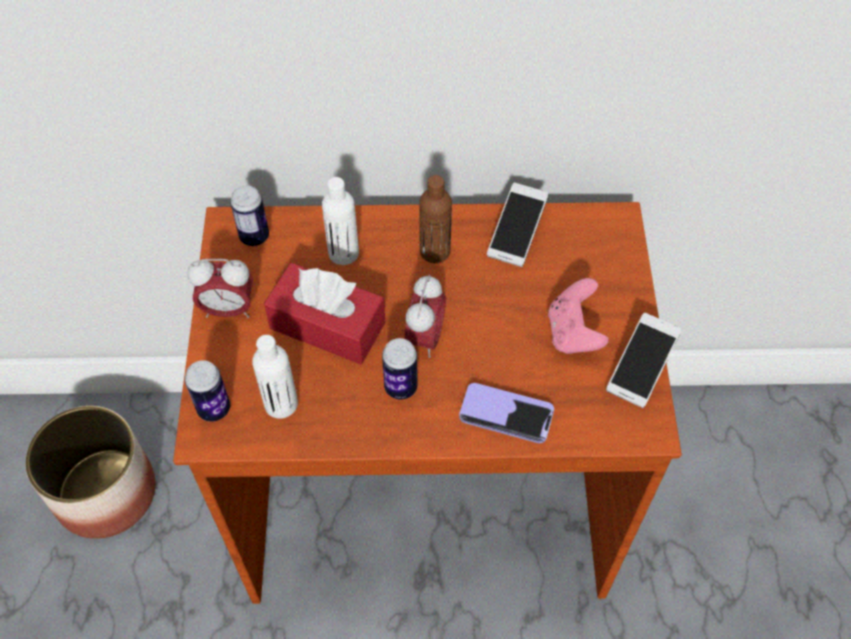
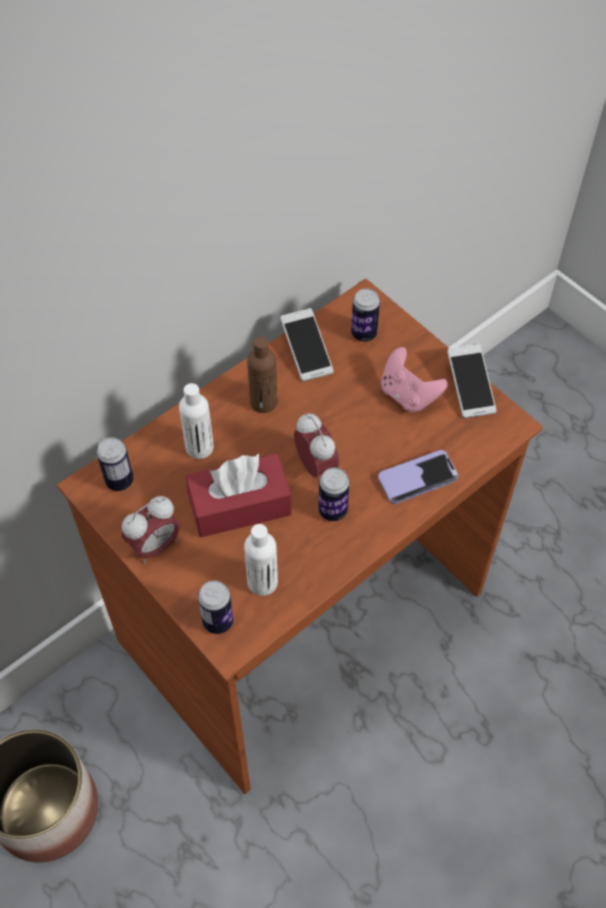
camera: 40 degrees left, 0 degrees up
(586, 250) = (364, 334): none -> can

